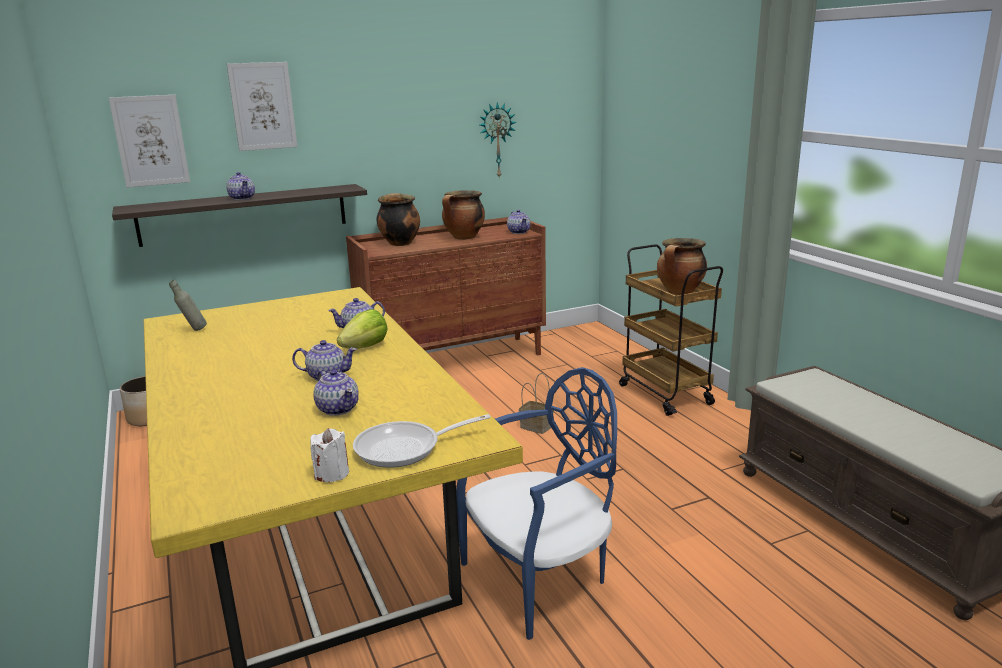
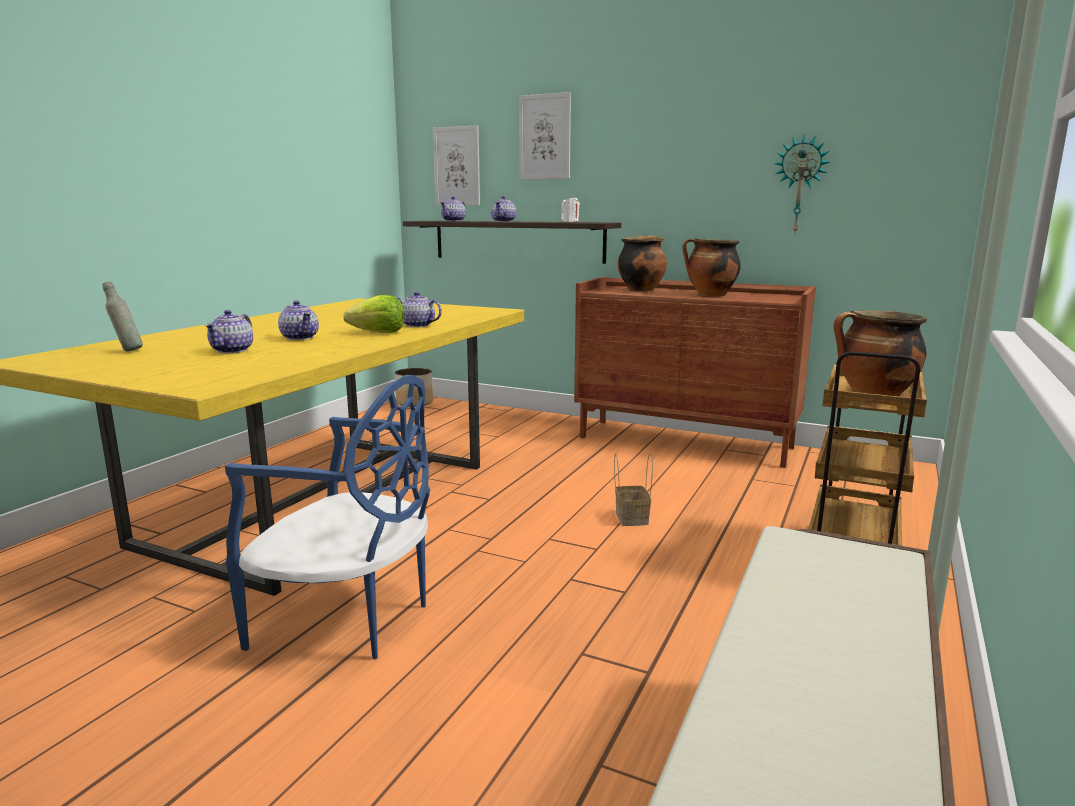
camera: 50 degrees right, 5 degrees down
(193, 330) = (350, 306): grey bottle -> grey bottle (127, 350)
(332, 474) = (98, 371): white candle -> white candle (570, 222)
(405, 448) = (162, 375): frying pan -> none
(519, 232) = (783, 300): teapot -> teapot (454, 221)

